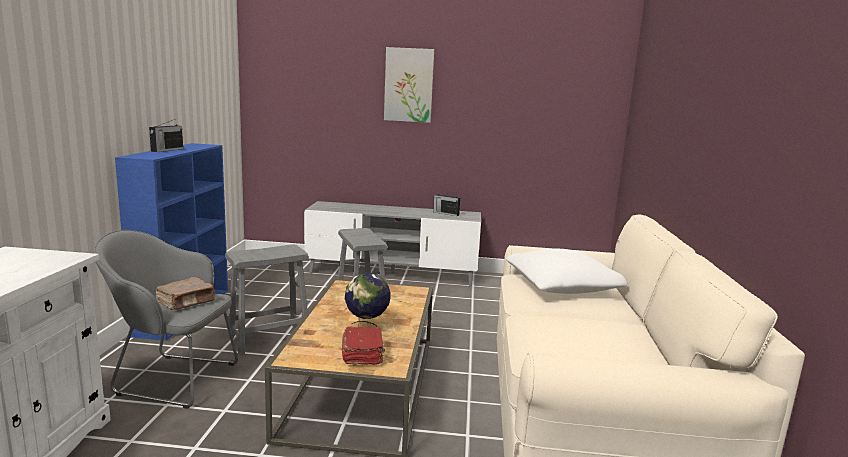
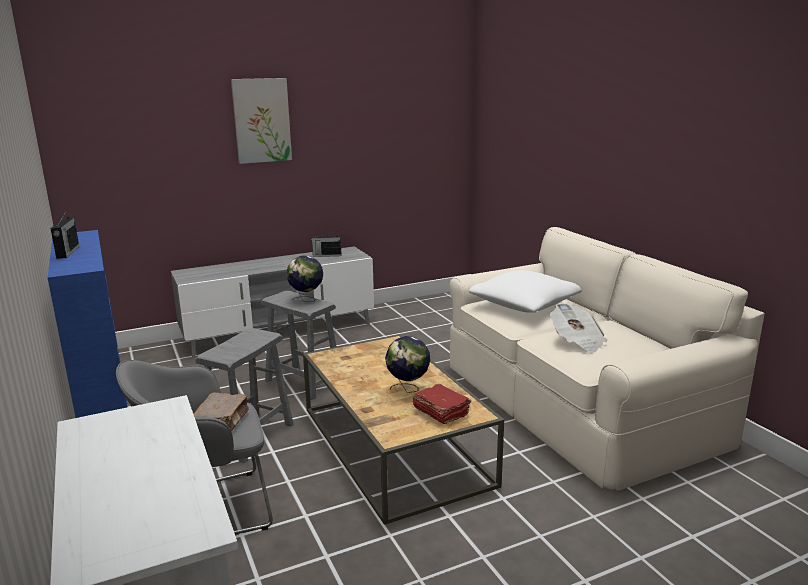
camera: 30 degrees left, 5 degrees up
(369, 237) = (306, 300): none -> globe
(561, 331) = (577, 342): none -> newspaper

